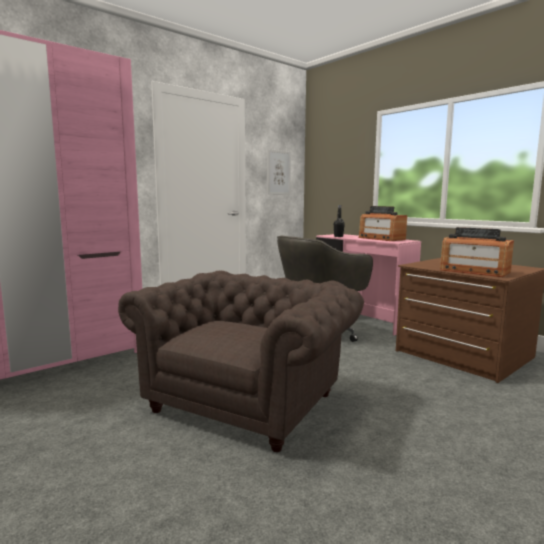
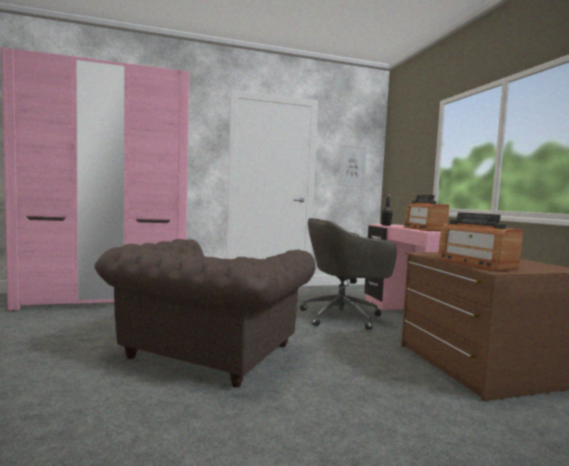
camera: 25 degrees right, 5 degrees down
(248, 400) = (206, 353): brown armchair -> brown armchair turned 150 degrees clockwise

